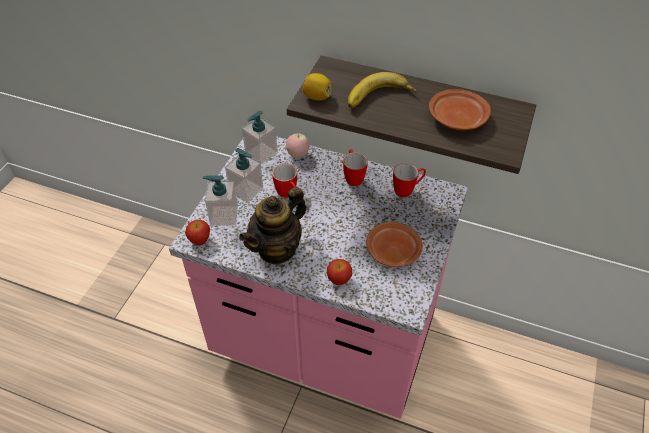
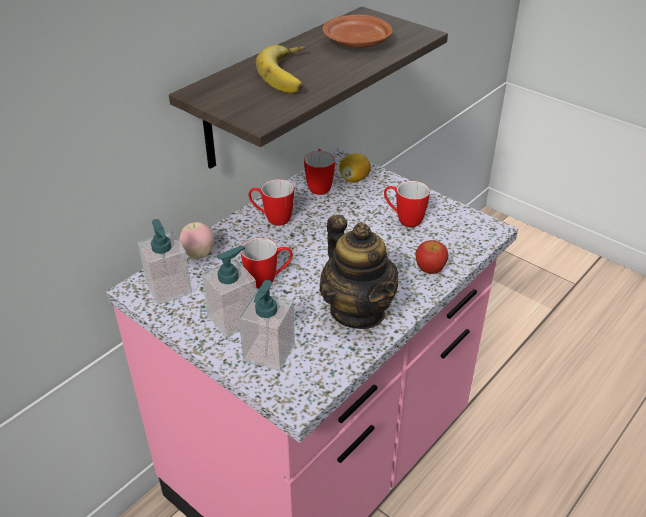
camera: 70 degrees left, 10 degrees down
(199, 239) = (302, 388): apple -> none
(316, 97) = (254, 111): lemon -> lemon (354, 179)
(392, 250) = (403, 219): brown plate -> mug

